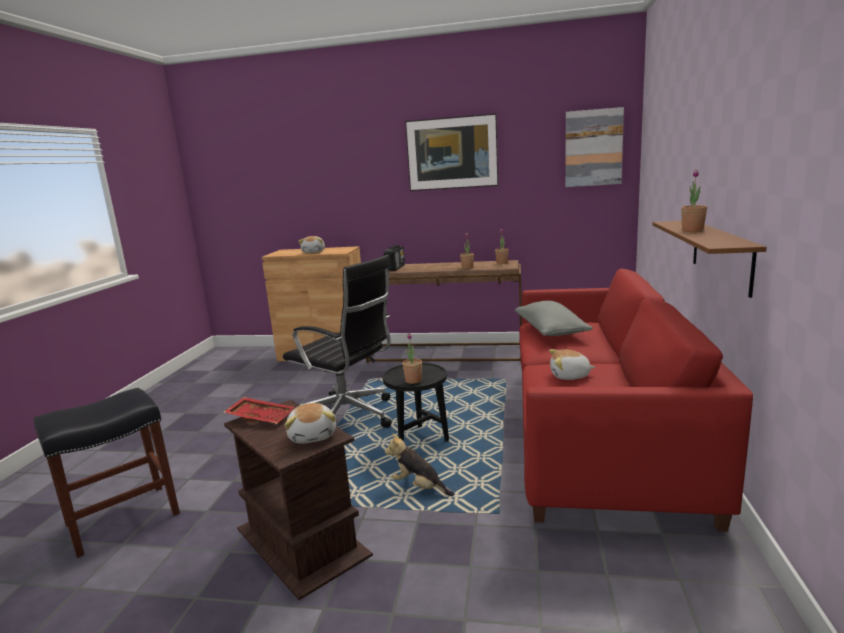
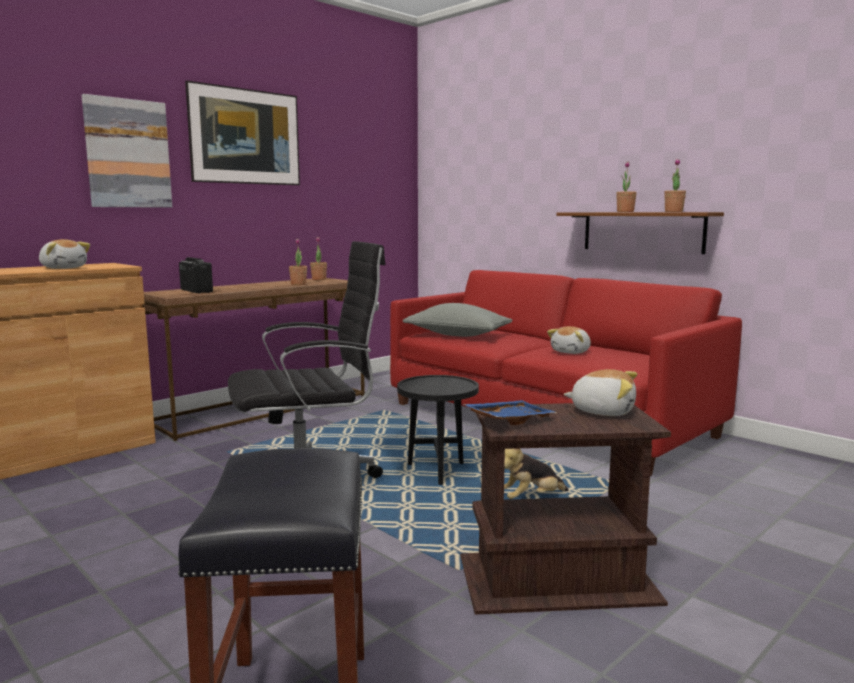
camera: 55 degrees left, 5 degrees down
(261, 417) = (508, 420): red tray -> blue tray
(413, 380) = (456, 387): potted plant -> potted plant (673, 211)
(593, 148) = (383, 154): picture -> picture (128, 154)

